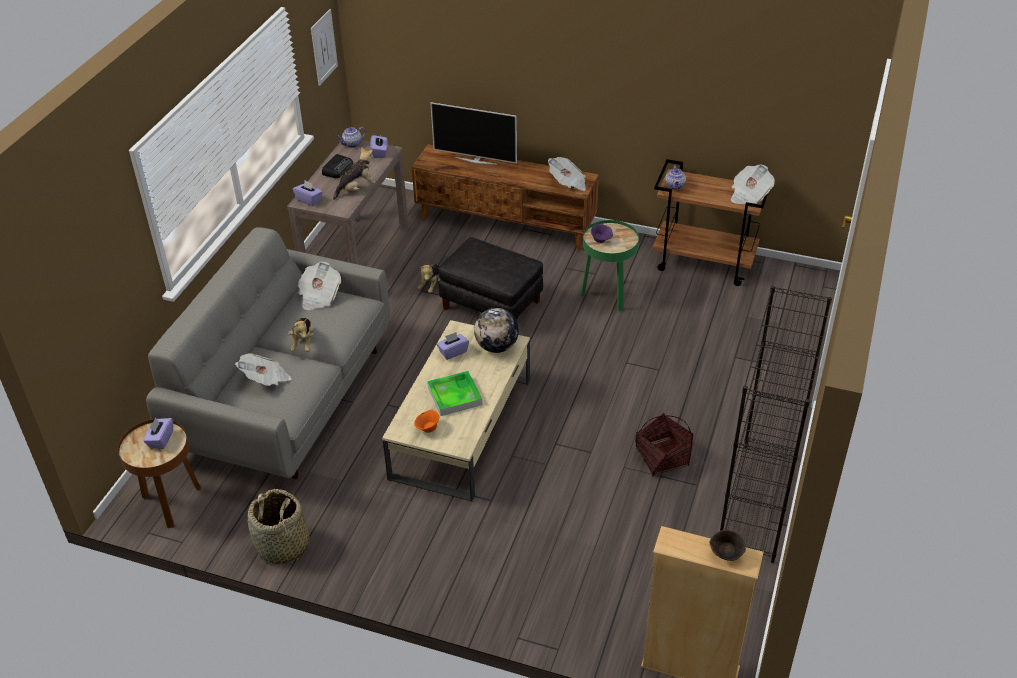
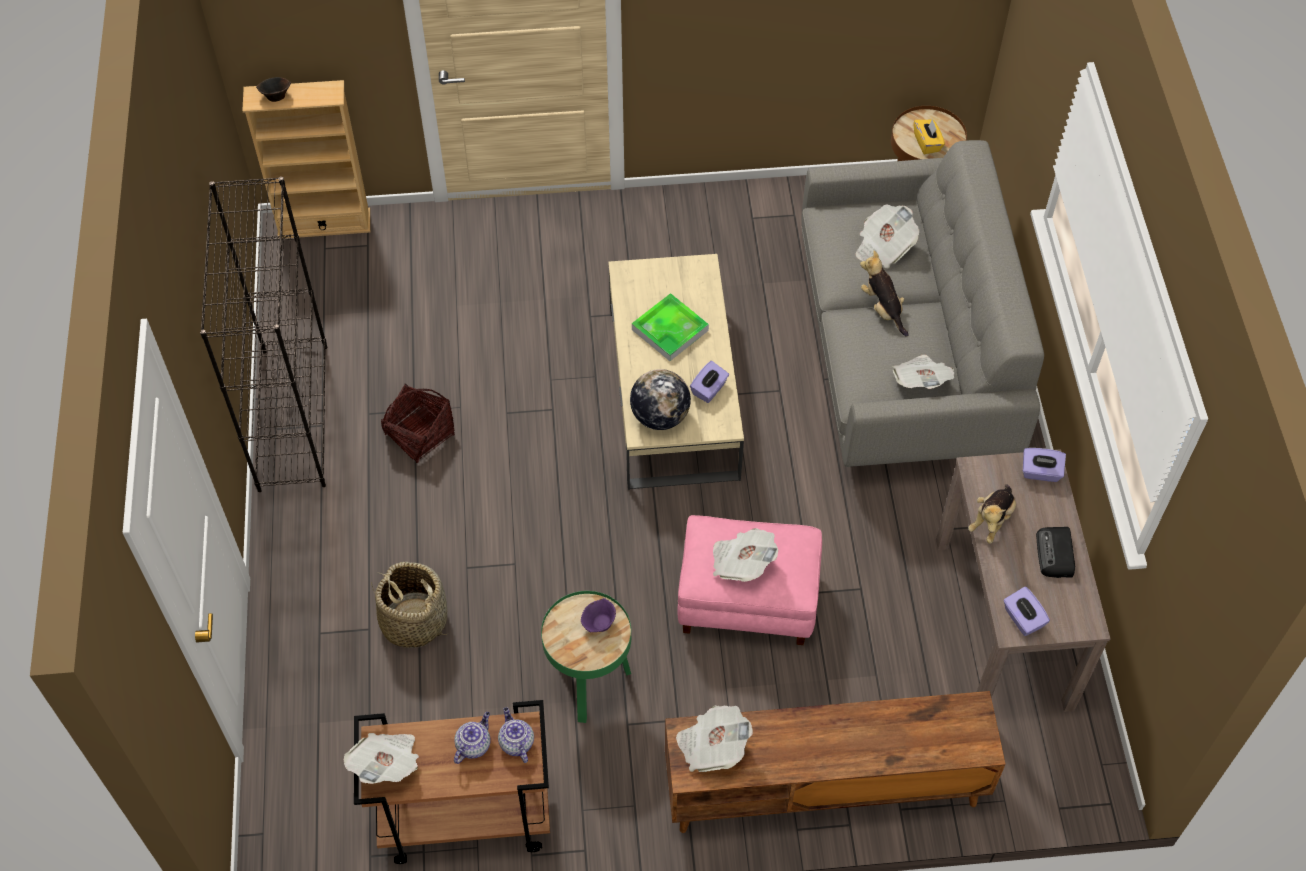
camera: 155 degrees right, 15 degrees up
(160, 439) = (927, 143): purple tissue box -> yellow tissue box
(283, 546) = (770, 199): basket -> basket (414, 620)
(324, 47) = (1199, 600): picture -> none
(352, 144) = (1082, 623): teapot -> teapot (473, 744)
(427, 428) = (674, 279): orange bowl -> none
(433, 285) = (852, 606): plush toy -> none
(476, 160) = (895, 749): television -> none
(492, 304) = (746, 600): black ottoman -> pink ottoman
(497, 261) = (742, 563): none -> newspaper

